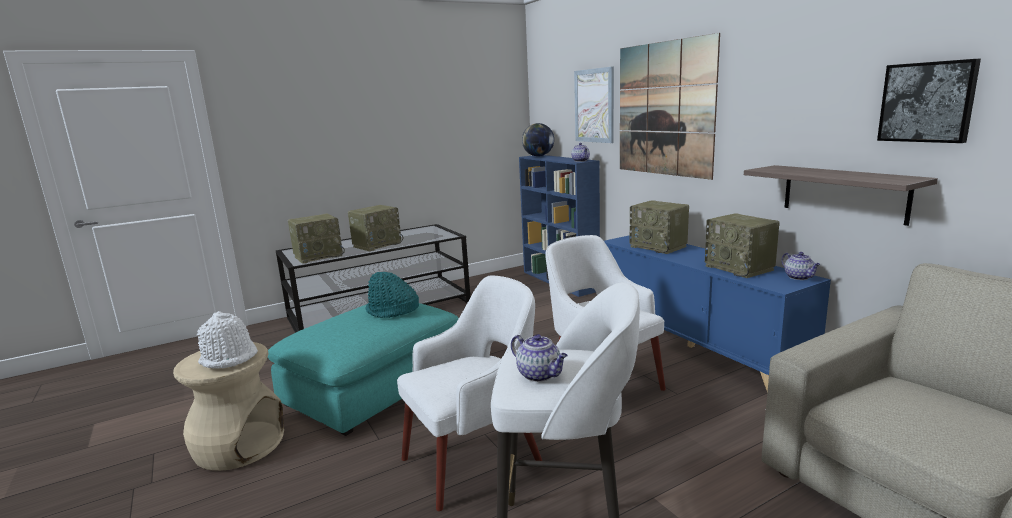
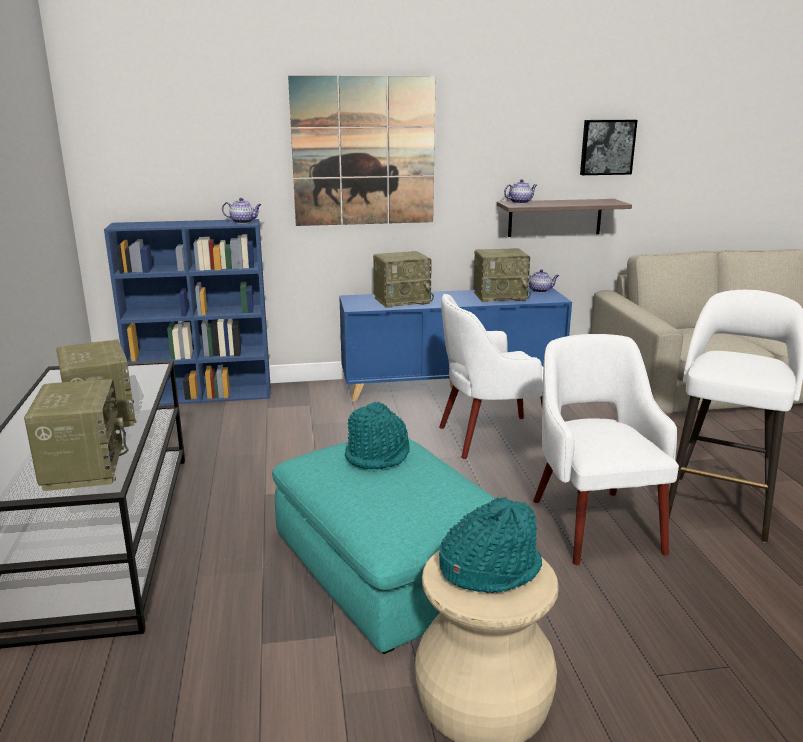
camera: 70 degrees left, 5 degrees up
(229, 357) = (489, 569): white hat -> turquoise hat
(538, 156) = (132, 224): globe -> none
(540, 375) = (756, 368): teapot -> teapot (520, 202)
(594, 106) = (237, 147): picture -> none

